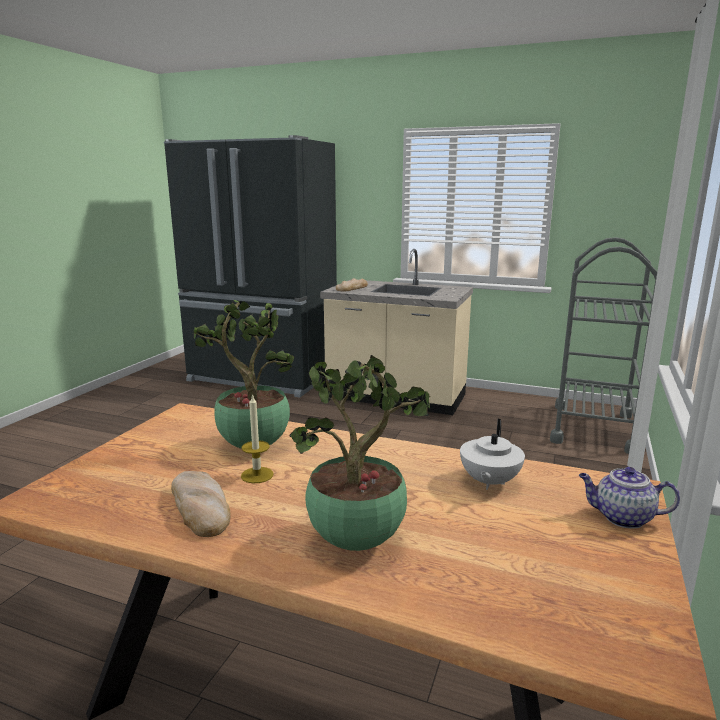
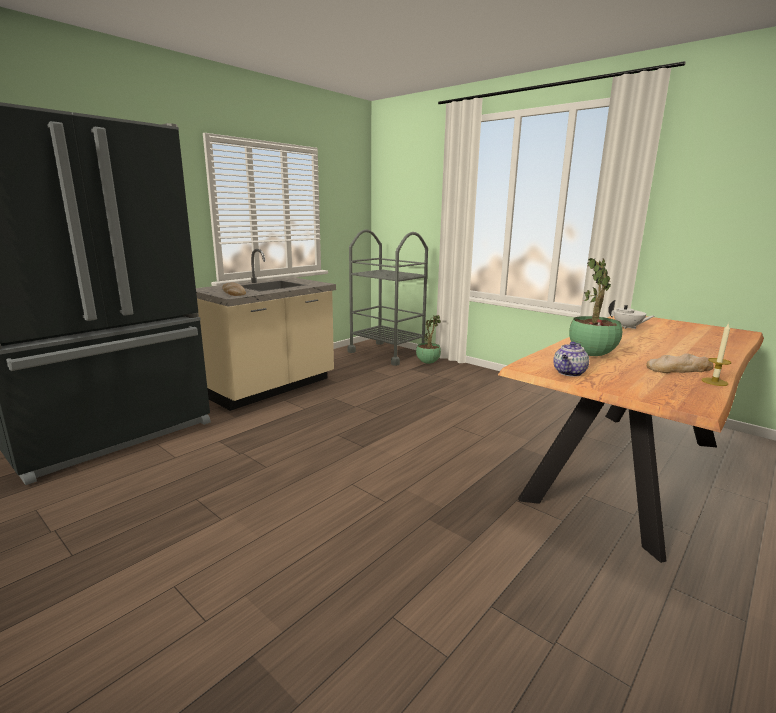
camera: 70 degrees left, 0 degrees up
(257, 475) = (633, 357): candle -> candle (714, 382)
(359, 541) = (694, 348): potted plant -> potted plant (428, 362)
(622, 517) = (653, 320): teapot -> teapot (569, 373)

